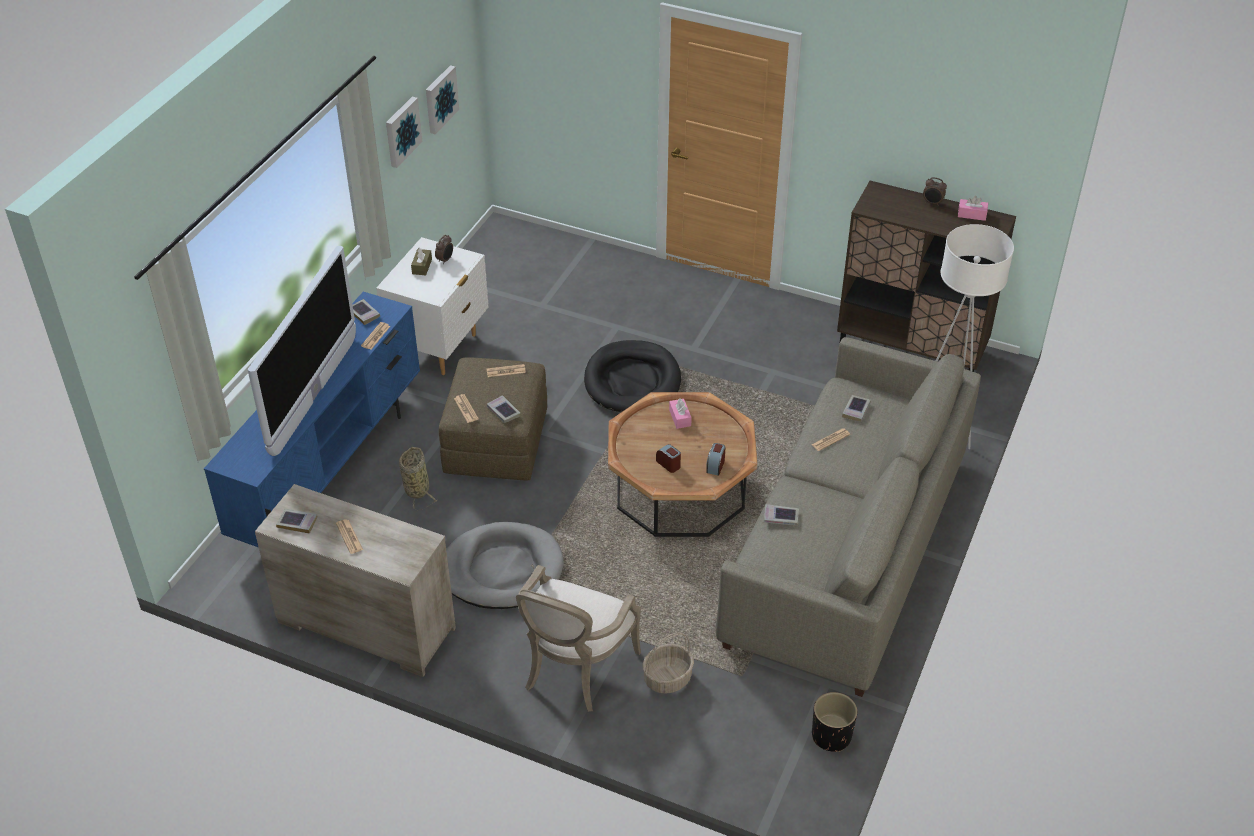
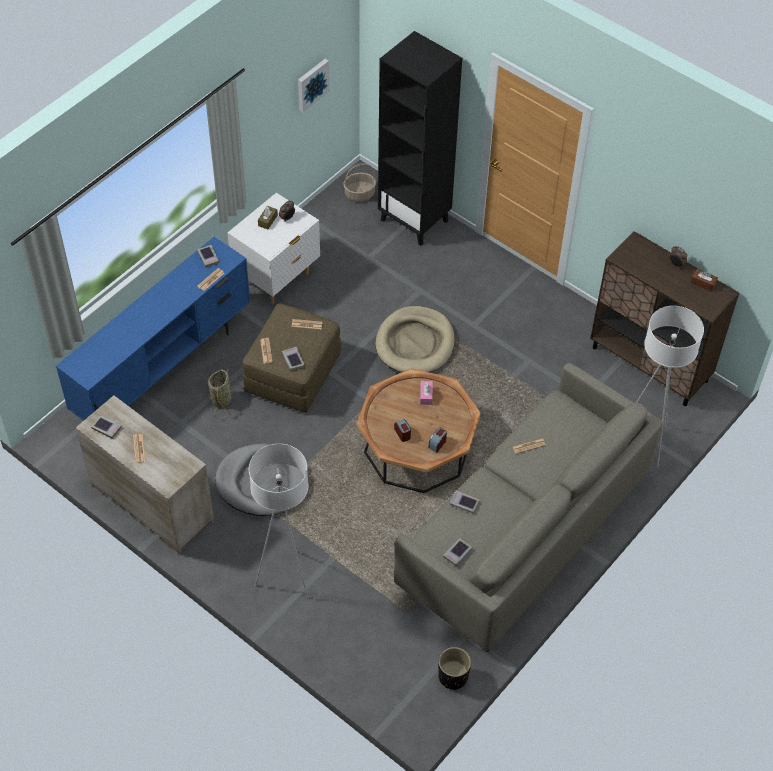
camera: 15 degrees right, 10 degrees up
(314, 396) = (150, 322): television -> none
(401, 131) = (270, 112): picture -> none
(574, 671) = (286, 577): armchair -> white floor lamp
(581, 259) = (415, 220): none -> black bookcase
(632, 381) = (415, 343): black dog bed -> beige dog bed
(667, 678) = (352, 600): basket -> basket (360, 193)
(856, 410) = (559, 425): book -> book (457, 553)
(972, 214) = (703, 283): pink tissue box -> brown tissue box

